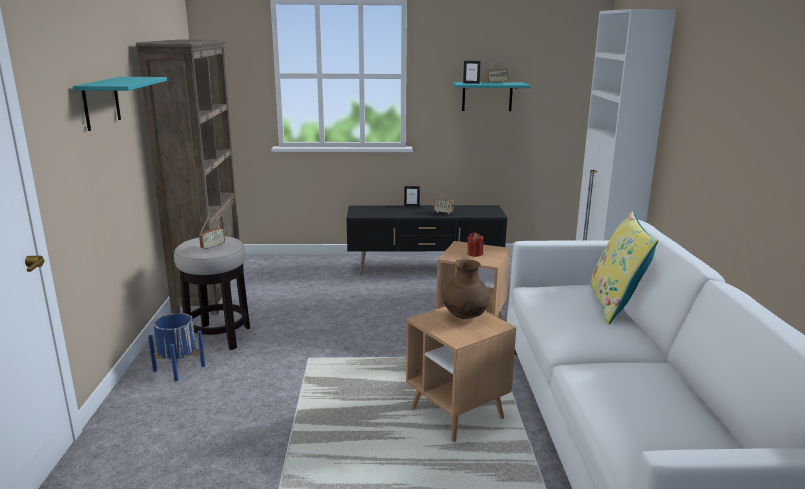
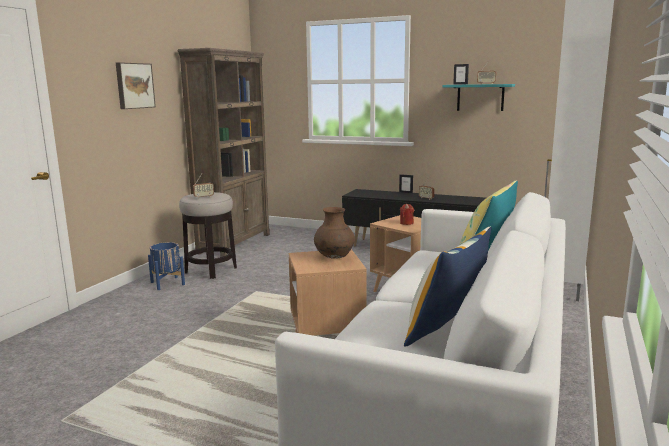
camera: 25 degrees right, 5 degrees down
(101, 103) = (134, 85): turquoise shelf -> picture
(683, 395) = (446, 331): none -> pillow

